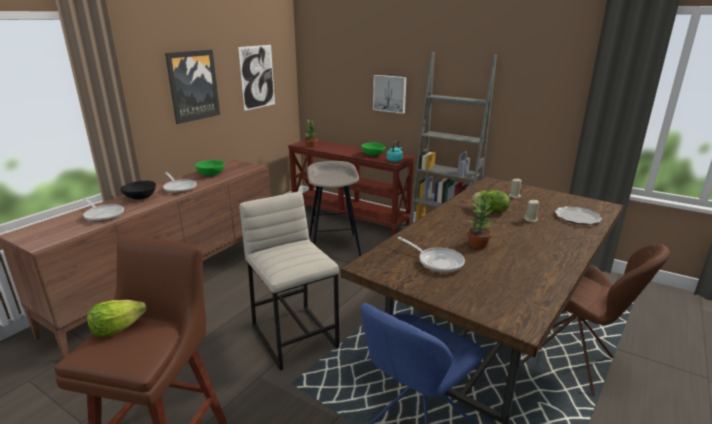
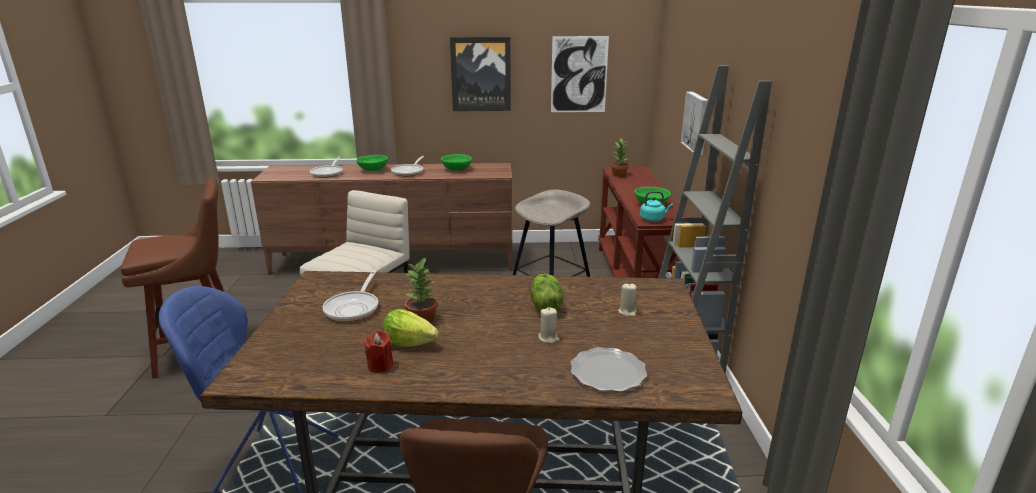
camera: 55 degrees right, 0 degrees up
(117, 329) = (174, 237): lettuce -> lettuce (409, 343)
(140, 198) = (373, 170): black bowl -> green bowl
(533, 270) = (380, 366): none -> red candle

